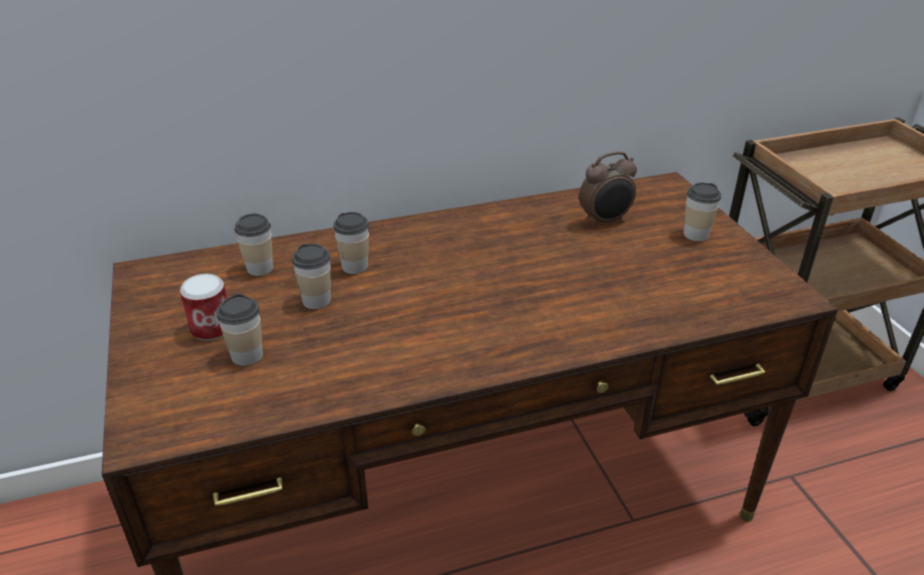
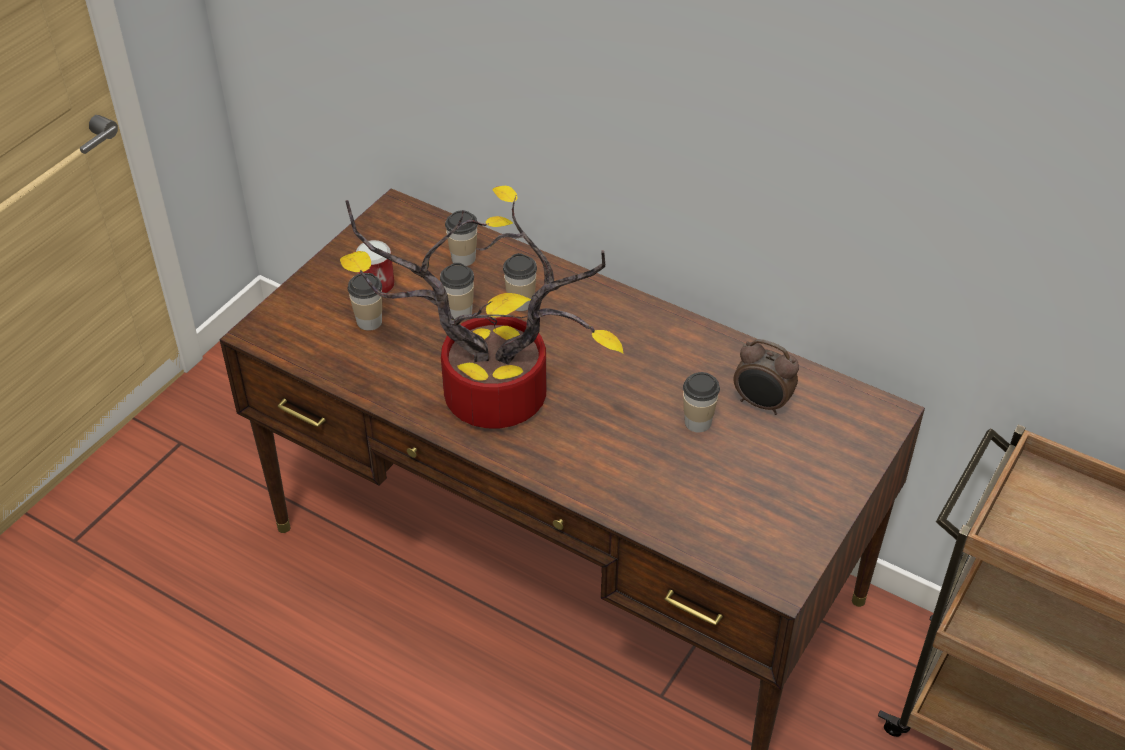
camera: 50 degrees right, 10 degrees up
(438, 338) = (486, 399): none -> potted plant
(696, 234) = (812, 473): cup -> cup (698, 422)

